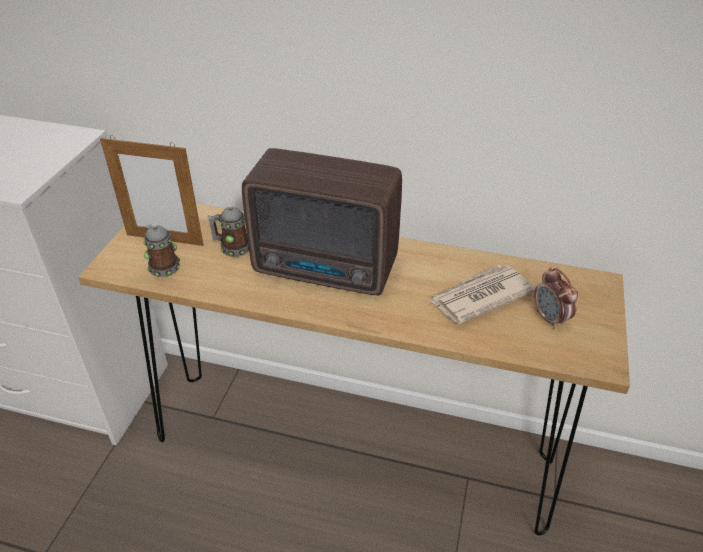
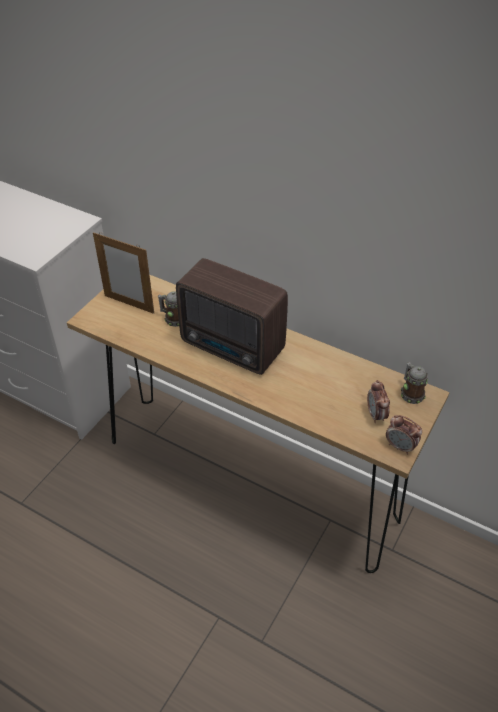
camera: 15 degrees right, 5 degrees up
(163, 265) = (123, 324): mug -> mug (411, 393)
(479, 296) = (333, 389): newspaper -> none
(601, 352) = (400, 446): none -> alarm clock

